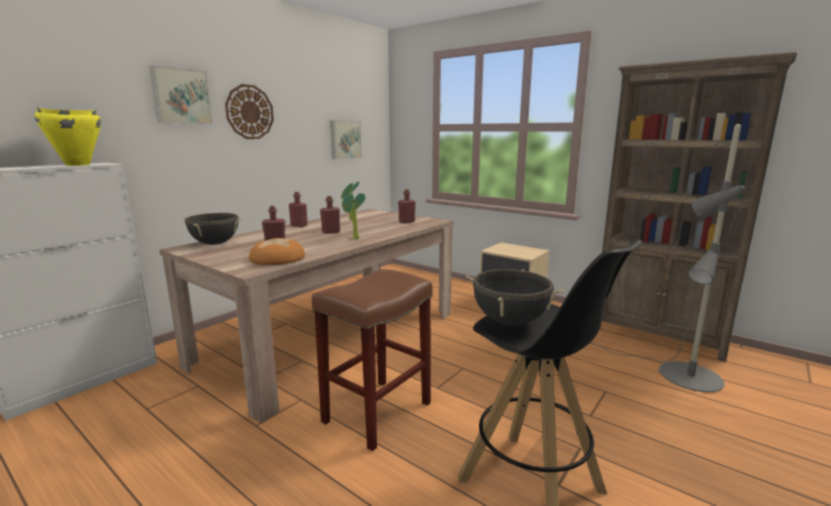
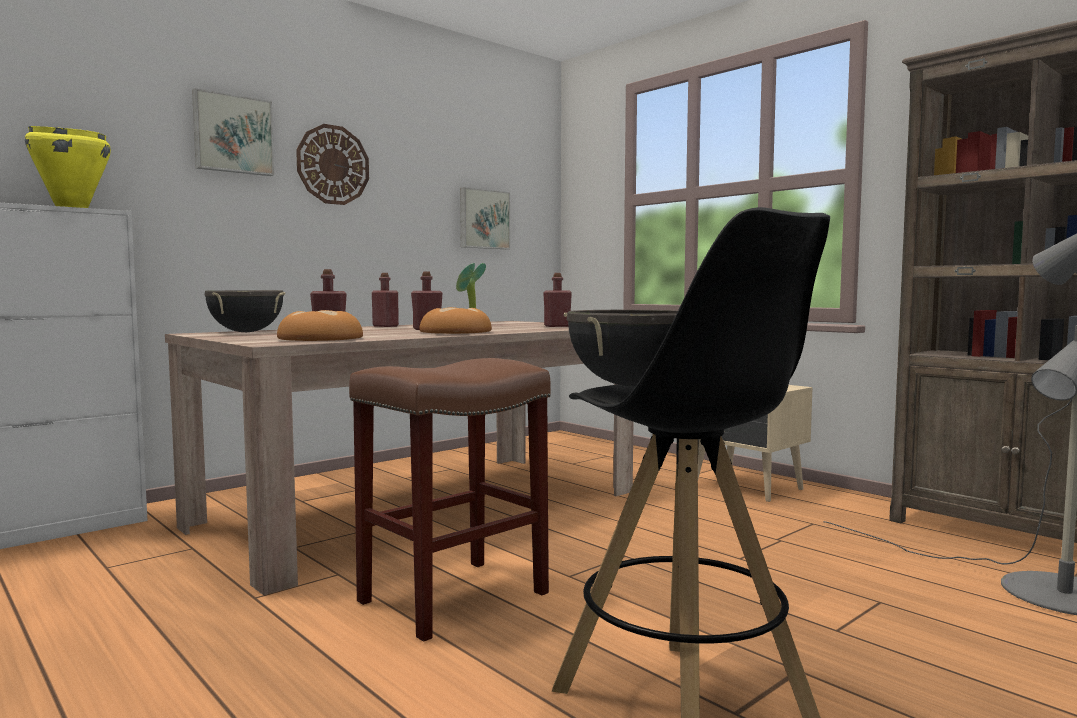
camera: 10 degrees right, 10 degrees down
(354, 238) = (456, 332): potted plant -> bread

